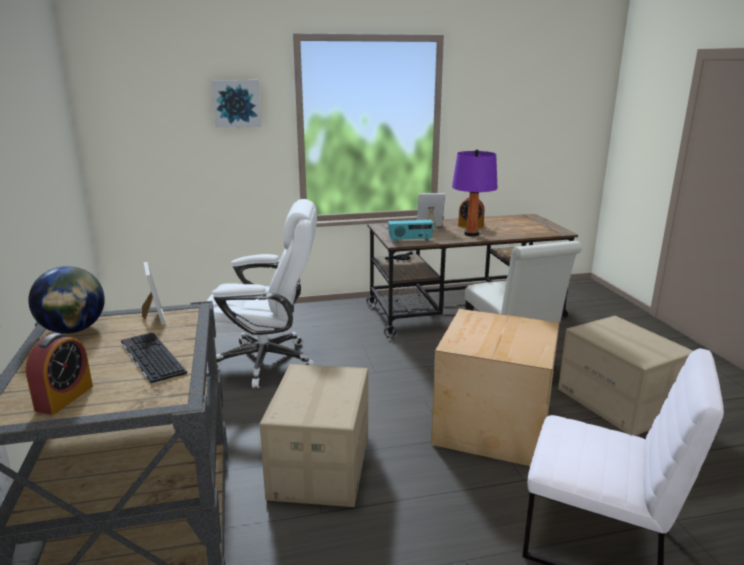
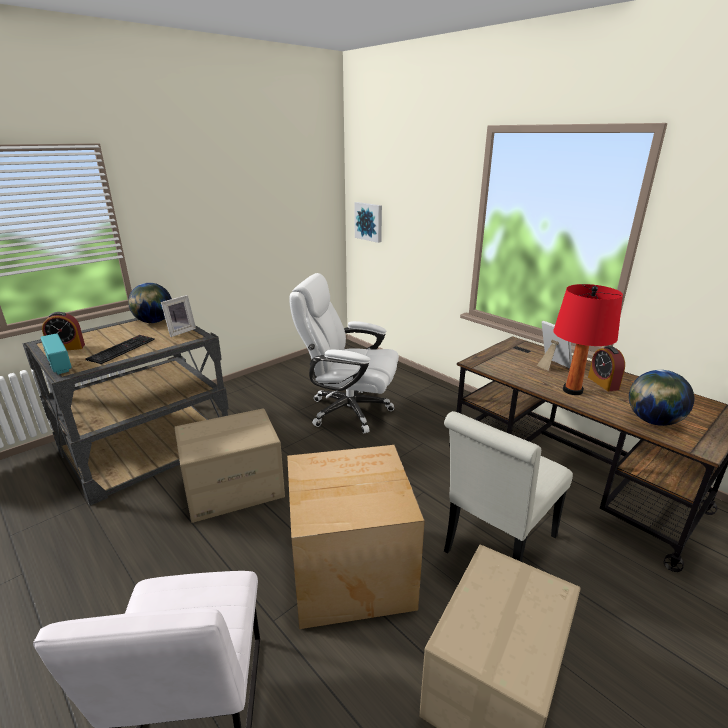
camera: 60 degrees right, 5 degrees up
(236, 103) = (435, 192): picture -> picture (369, 221)
(265, 362) = (349, 411): white office chair -> white office chair turned 135 degrees clockwise
(410, 240) = (494, 366): radio -> radio (59, 365)
(471, 234) = (572, 390): purple table lamp -> red table lamp
(526, 231) = (652, 421): none -> globe

